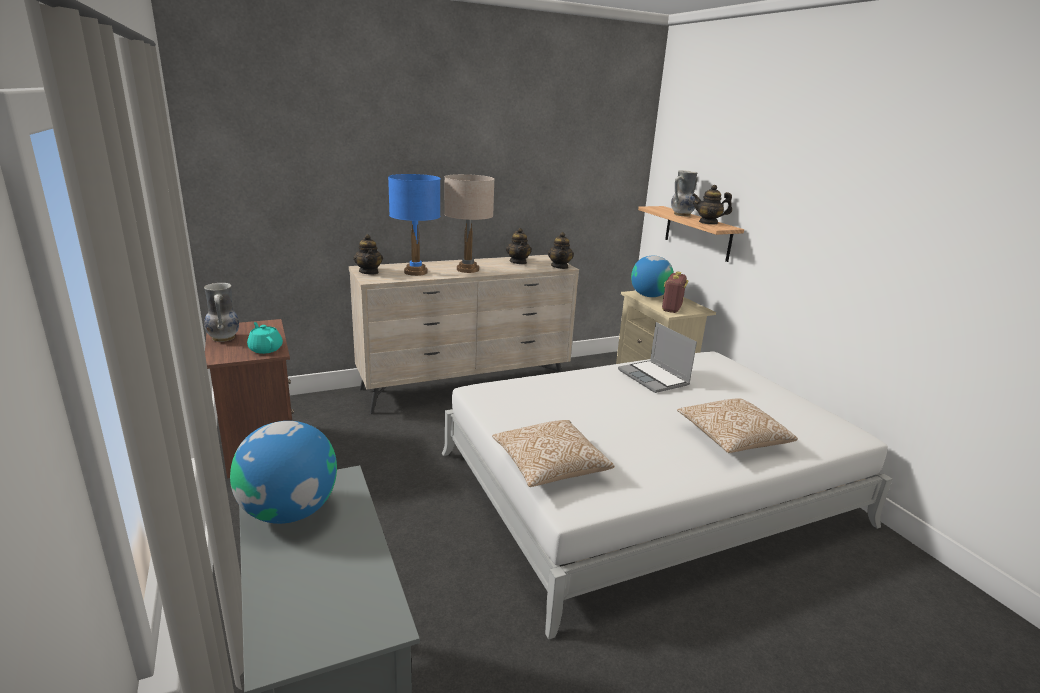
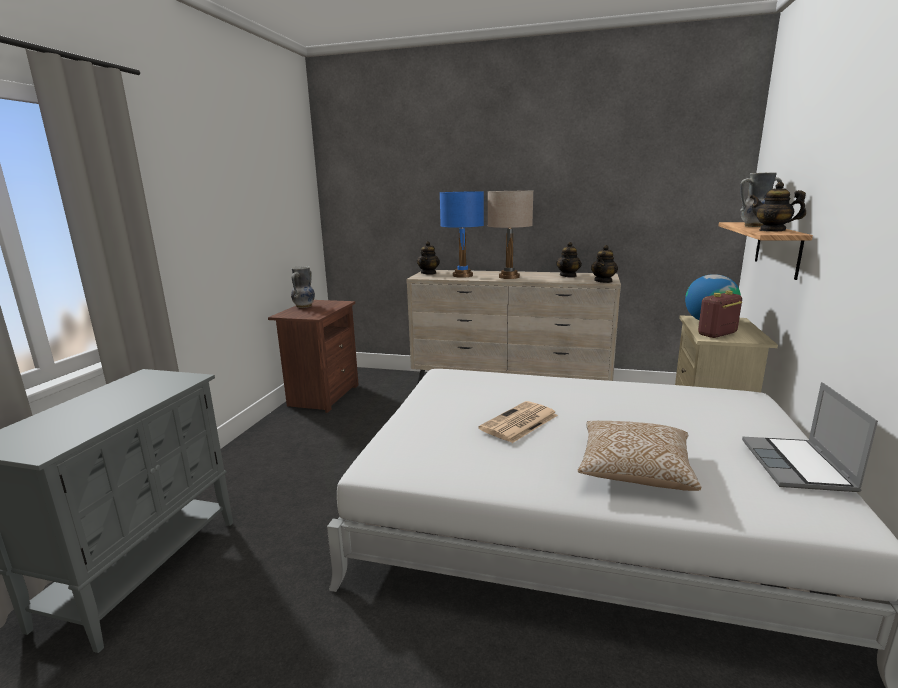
camera: 40 degrees right, 5 degrees down
(265, 349) = (313, 314): turquoise teapot -> none
(290, 511) = (135, 385): globe -> none
(549, 467) = (406, 436): pillow -> none
(616, 424) = (519, 423): none -> newspaper
(654, 378) = (630, 398): laptop -> laptop (798, 466)

